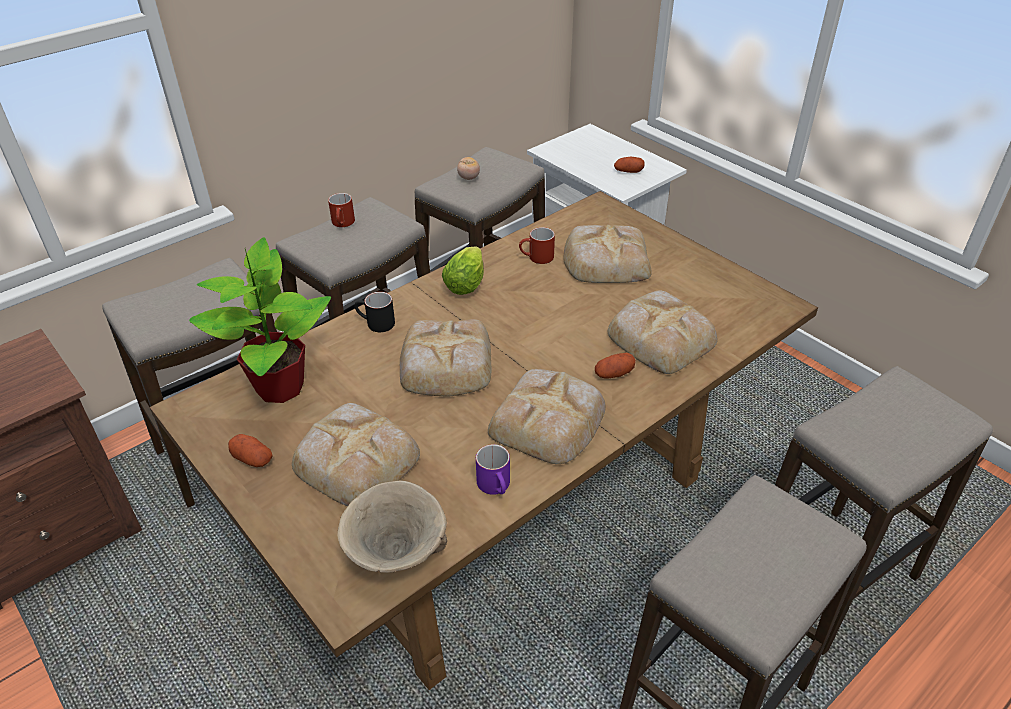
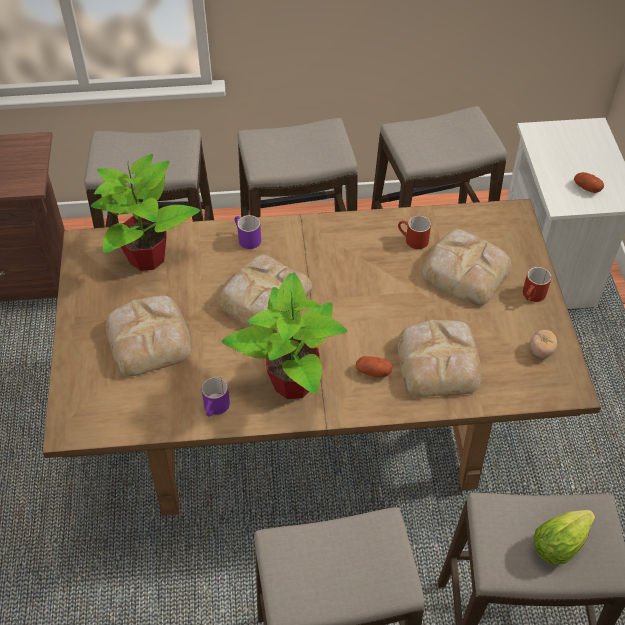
camera: 35 degrees right, 10 degrees up
(253, 459) = (92, 302): potato -> none
(343, 224) = (298, 135): red mug -> red mug (532, 296)
(375, 324) = (246, 238): black mug -> purple mug
(396, 558) = (117, 419): beige bowl -> none
(467, 282) = (339, 236): lettuce -> lettuce (562, 542)
(468, 178) = (433, 133): tomato -> tomato (541, 351)
(549, 421) = (293, 382): bread -> potted plant

